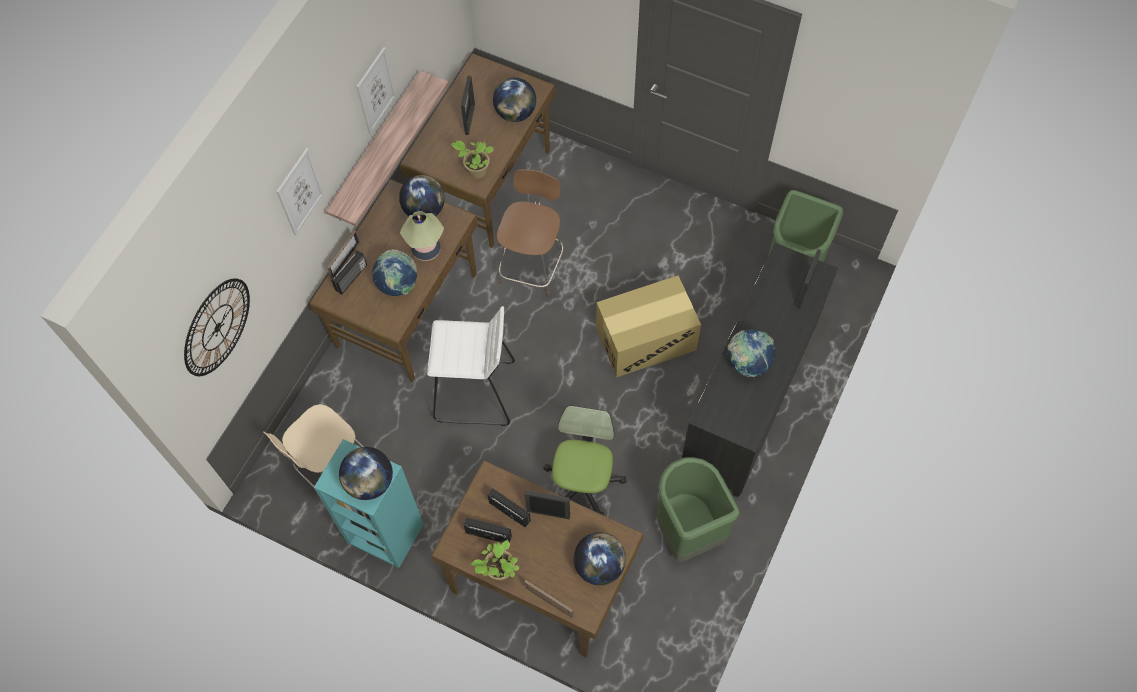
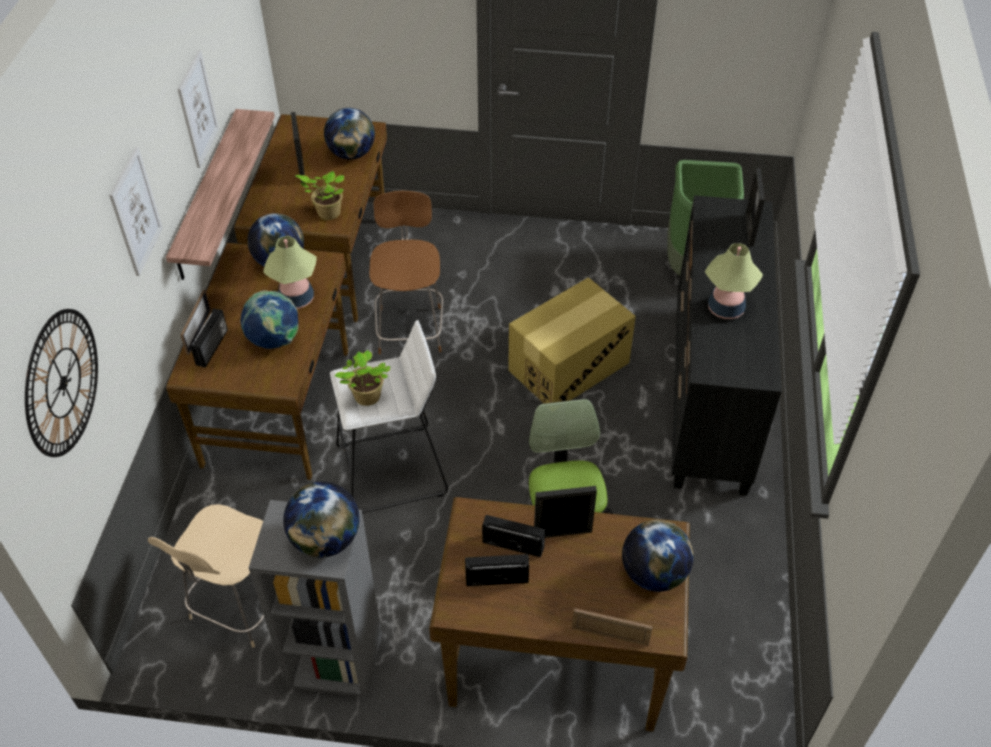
camera: 20 degrees left, 15 degrees down
(384, 533) = (333, 661): turquoise bookcase -> grey bookcase
(499, 571) = (528, 619): potted plant -> potted plant (366, 398)
(687, 531) = (707, 547): green trash can -> none
(748, 363) = (725, 308): globe -> table lamp

